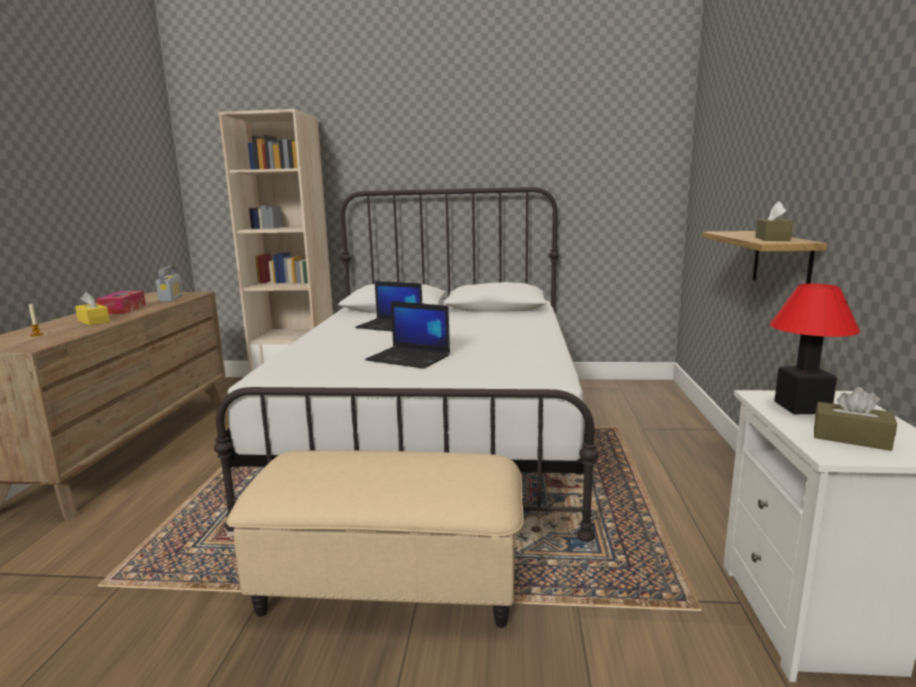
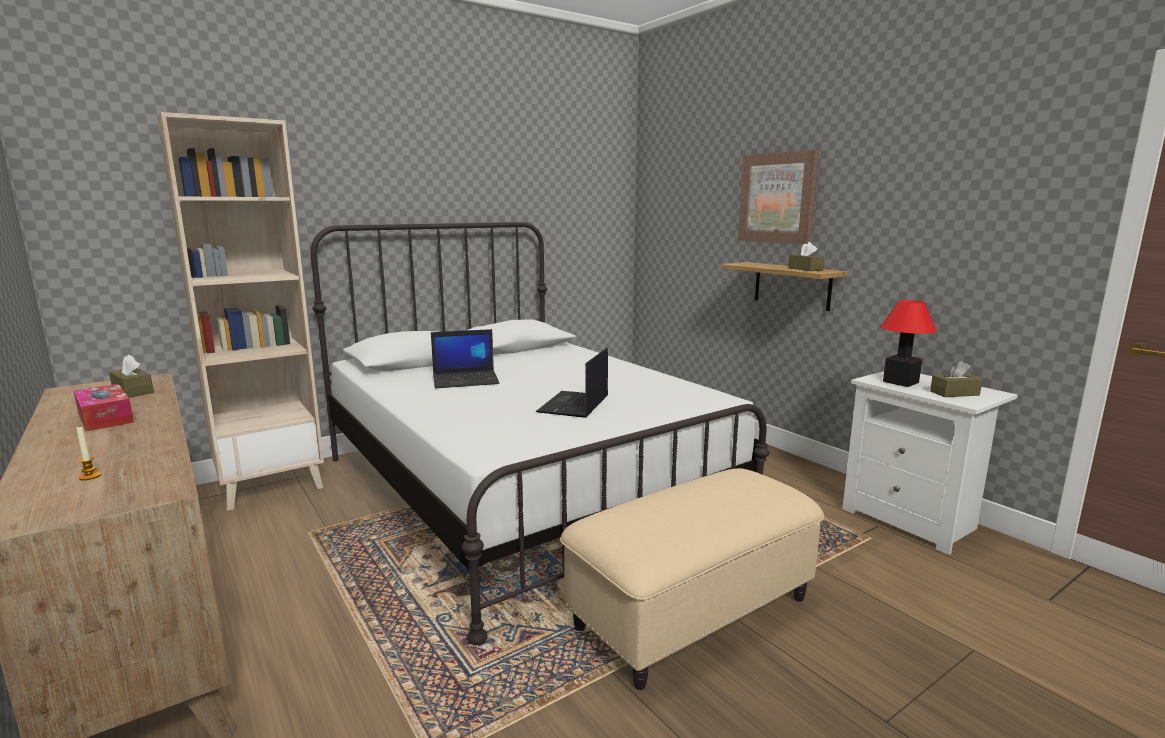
camera: 40 degrees left, 0 degrees up
(93, 321) = (121, 440): yellow tissue box -> none
(171, 298) = (133, 391): radio -> brown tissue box
(410, 358) = (574, 405): laptop -> laptop turned 120 degrees clockwise
(779, 144) = (777, 198): none -> picture

